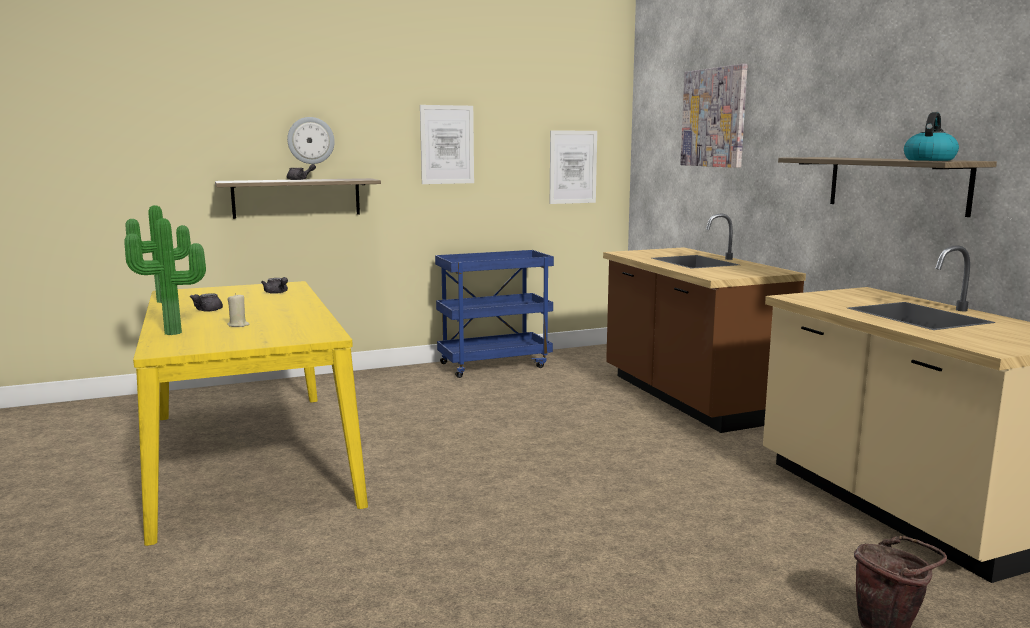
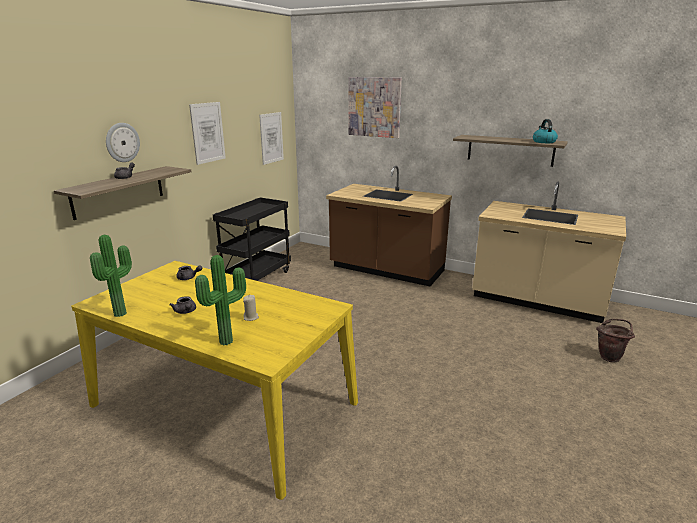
camera: 40 degrees left, 10 degrees up
(494, 365) = (257, 278): blue cart -> black cart

